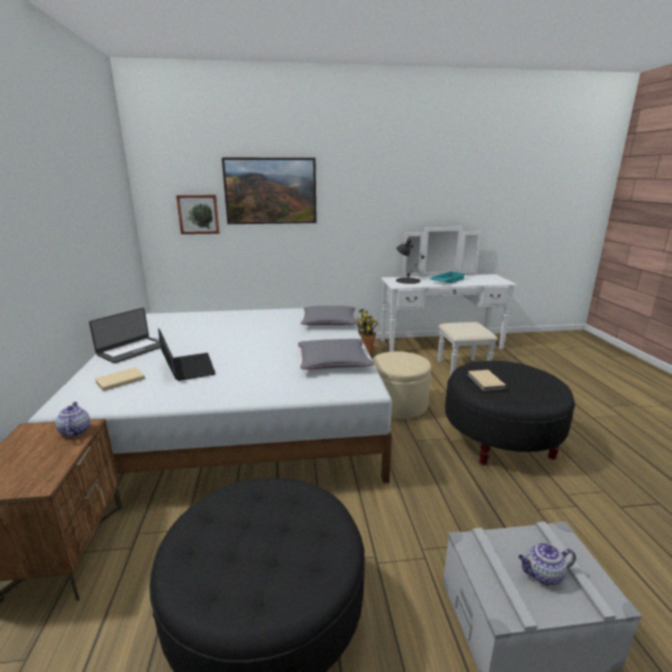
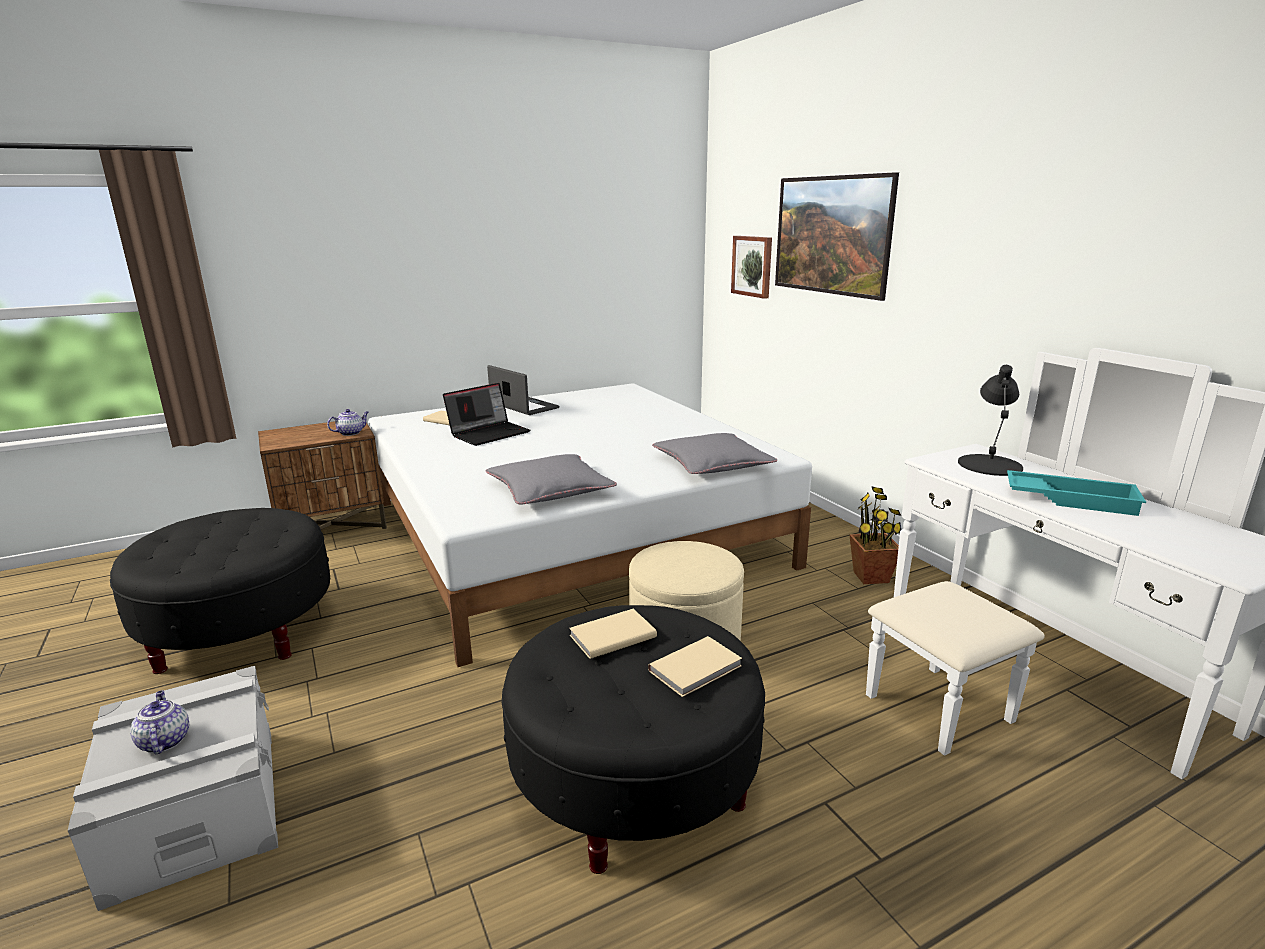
camera: 70 degrees right, 0 degrees up
(132, 350) = (523, 406): laptop -> laptop turned 150 degrees counterclockwise
(514, 370) = (697, 669): none -> beige book

